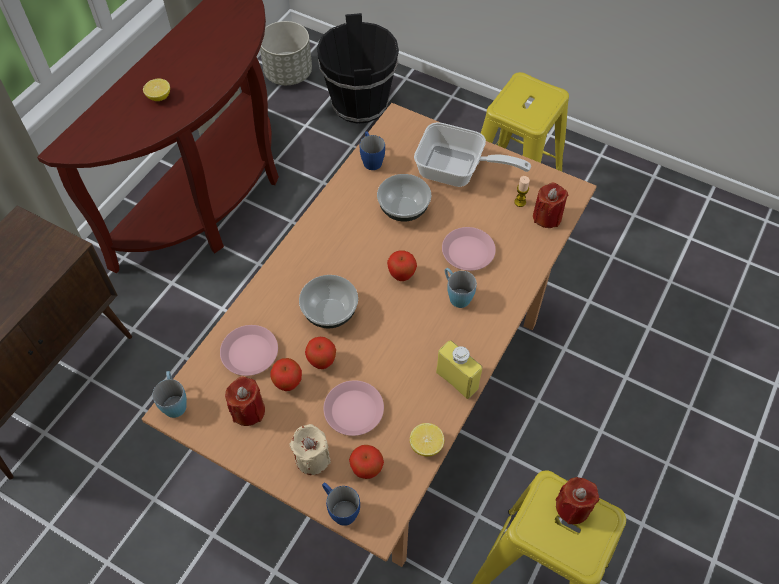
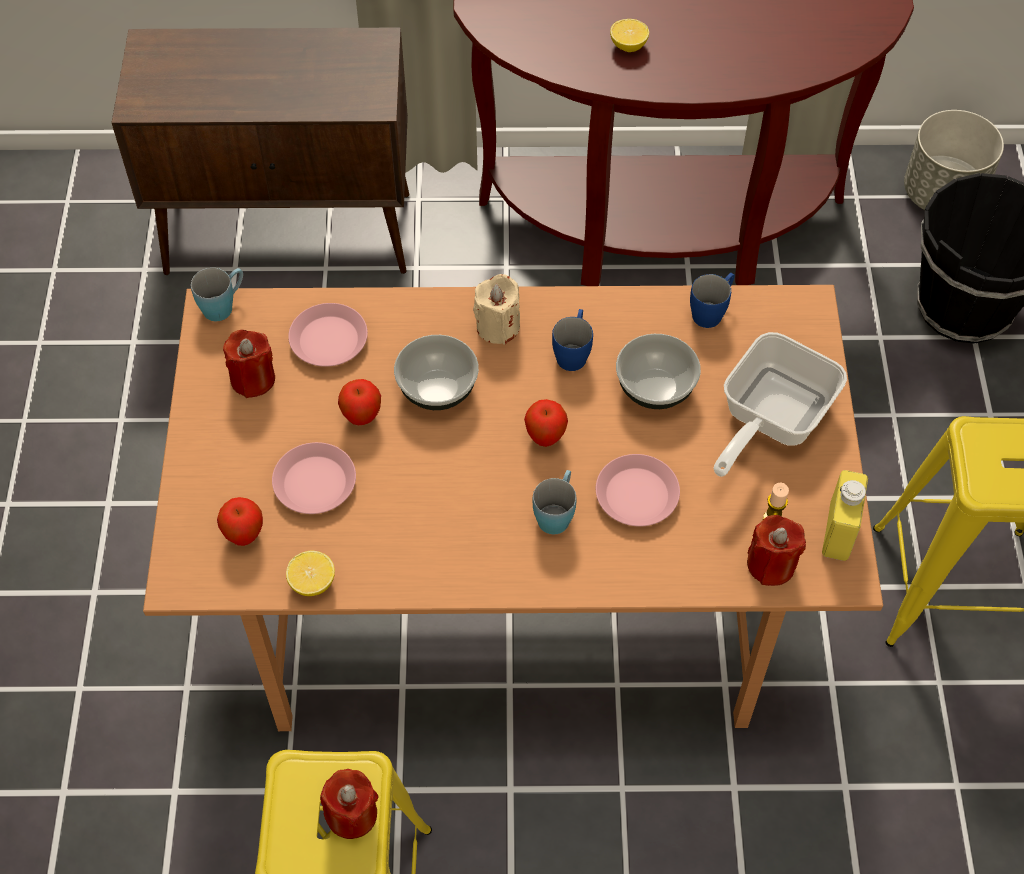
camera: 60 degrees right, 0 degrees up
(288, 383) = (311, 398): apple -> none
(312, 458) = (228, 473): beige candle -> beige candle (498, 326)
(340, 509) = (180, 533): blue mug -> blue mug (573, 352)
(457, 171) = (768, 419): frying pan -> frying pan turned 45 degrees clockwise
(457, 380) = (425, 574): yellow bottle -> yellow bottle (838, 532)

